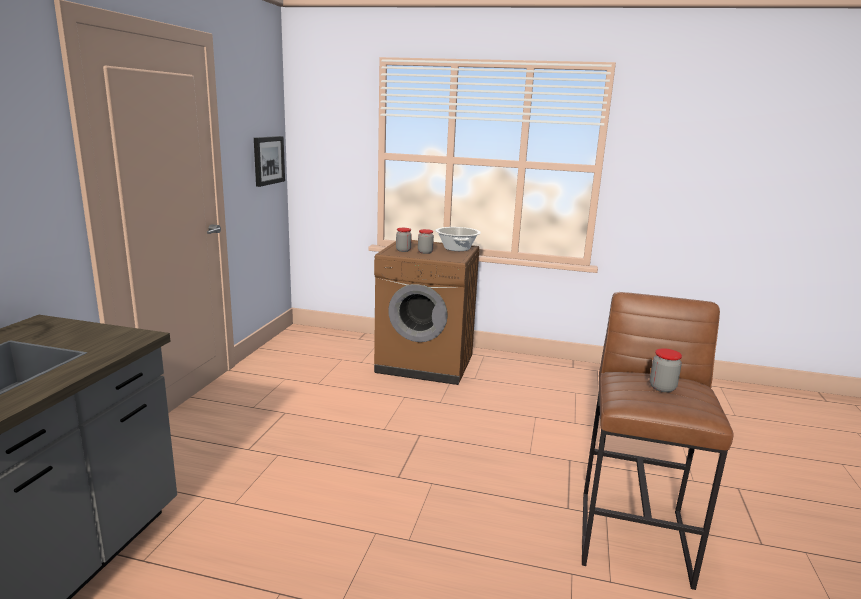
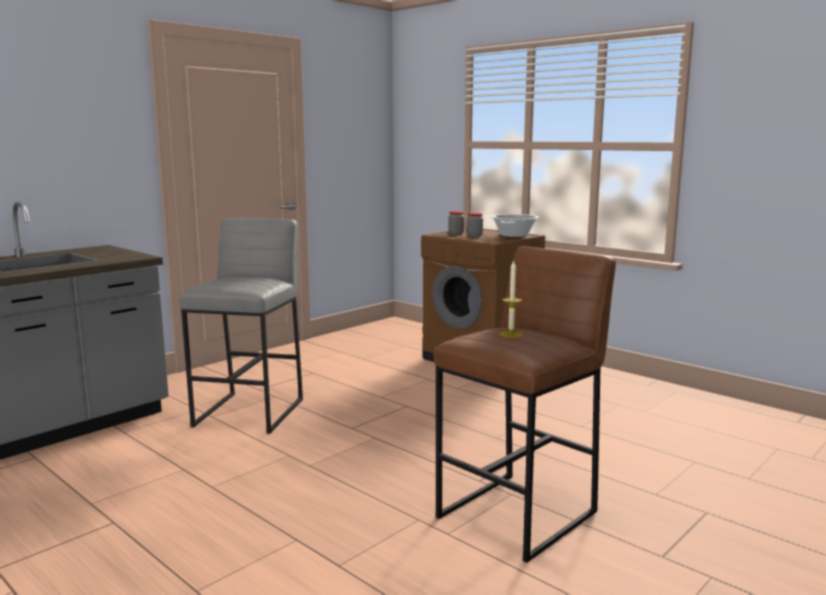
camera: 30 degrees right, 5 degrees down
(268, 160) = (366, 151): picture -> none
(272, 483) = (250, 411): none -> grey stool
(662, 388) = (511, 334): jar -> candle

